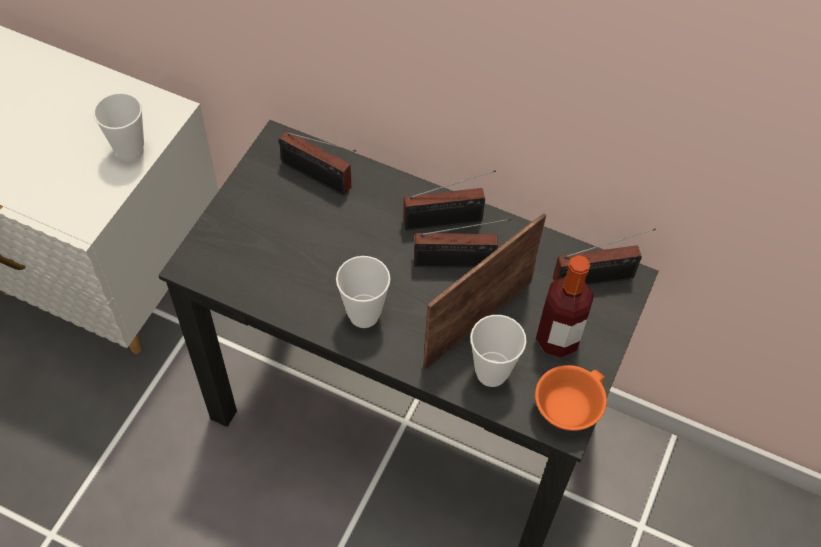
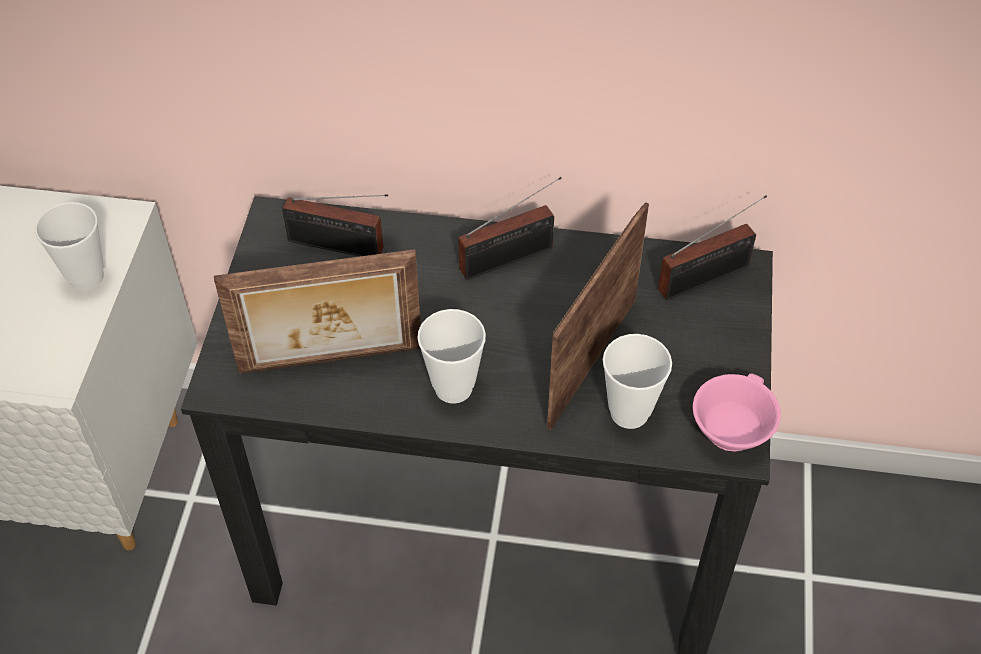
camera: 15 degrees left, 5 degrees down
(280, 269) = (331, 362): none -> picture frame
(458, 263) = (543, 300): radio -> none
(557, 339) = (690, 355): bottle -> none
(566, 406) = (729, 426): orange cup -> pink cup

